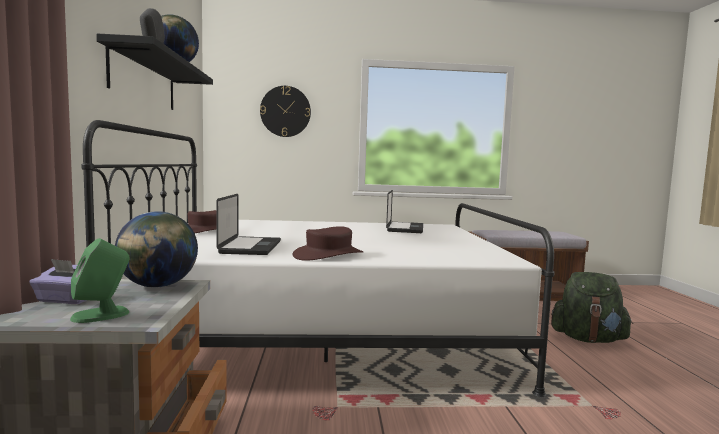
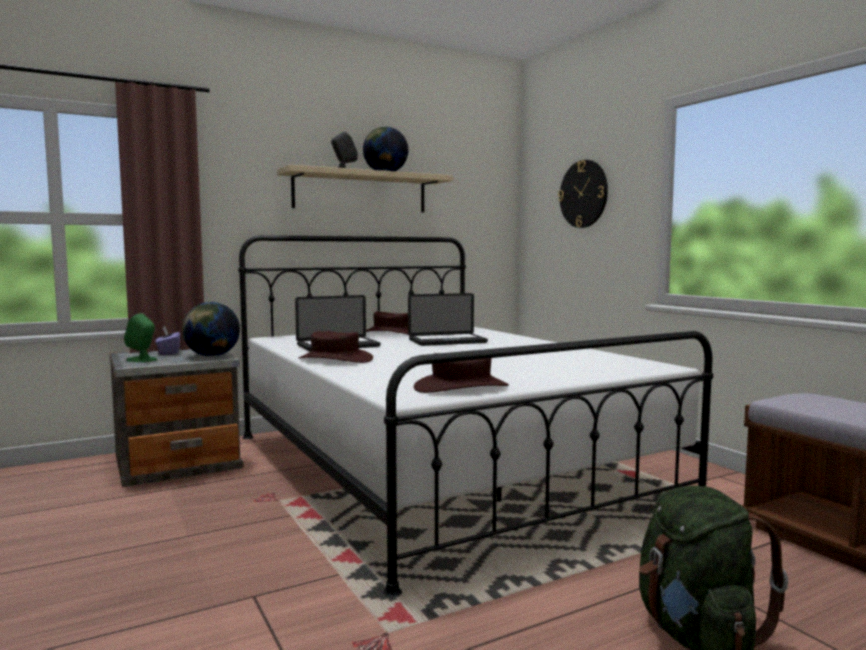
camera: 65 degrees right, 0 degrees up
(144, 80) = (360, 192): black shelf -> beige shelf
(405, 228) = (573, 359): laptop -> laptop (447, 341)
(479, 250) = (461, 387): none -> brown hat

